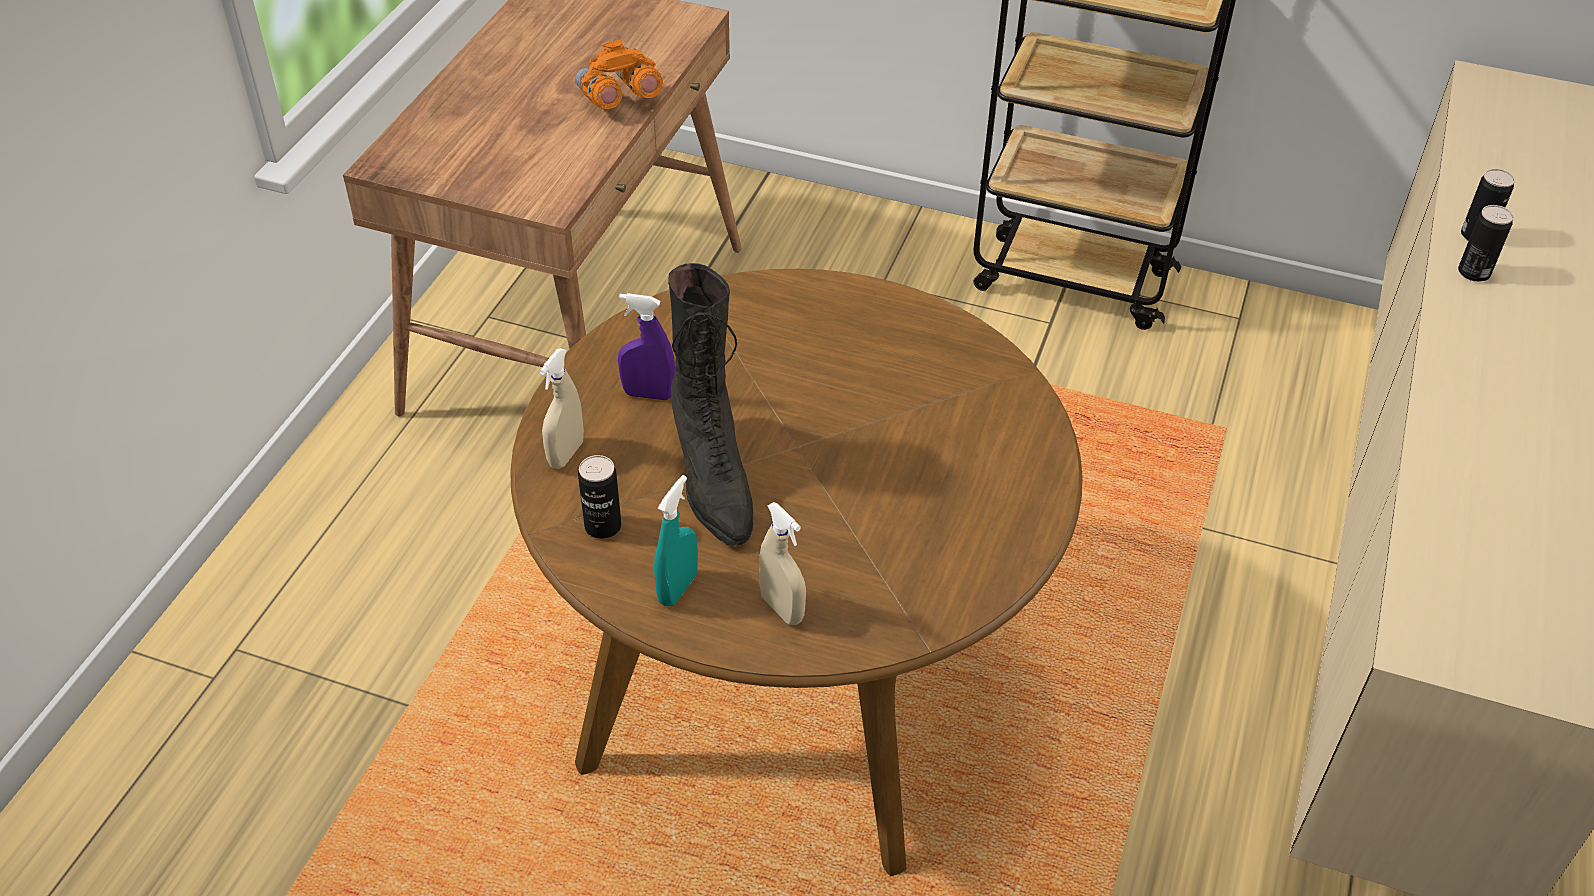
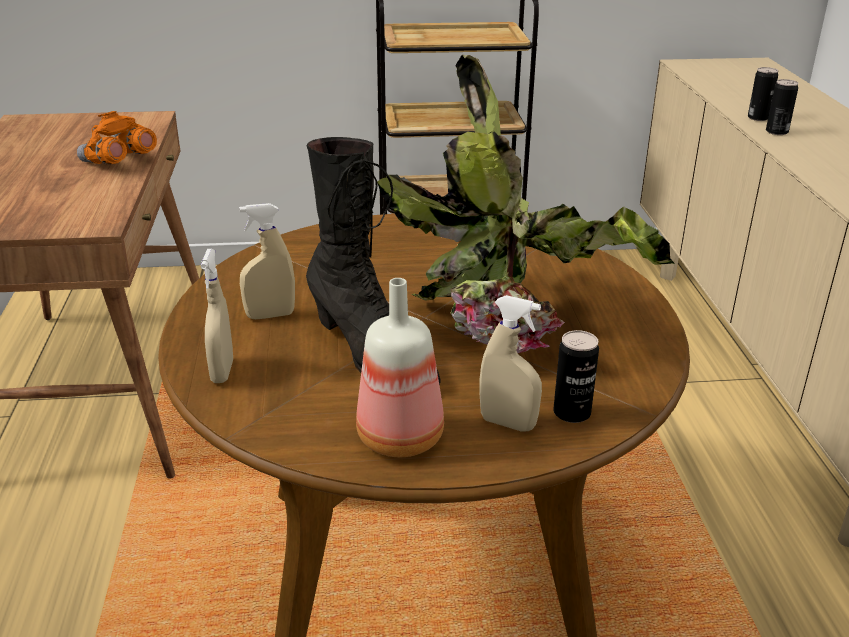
camera: 25 degrees left, 15 degrees down
(603, 526) = (296, 412): can -> can (572, 413)
(648, 394) = (270, 315): purple spray bottle -> beige spray bottle
(677, 588) = (402, 437): turquoise spray bottle -> bottle
(882, 497) = (521, 329): none -> potted plant

